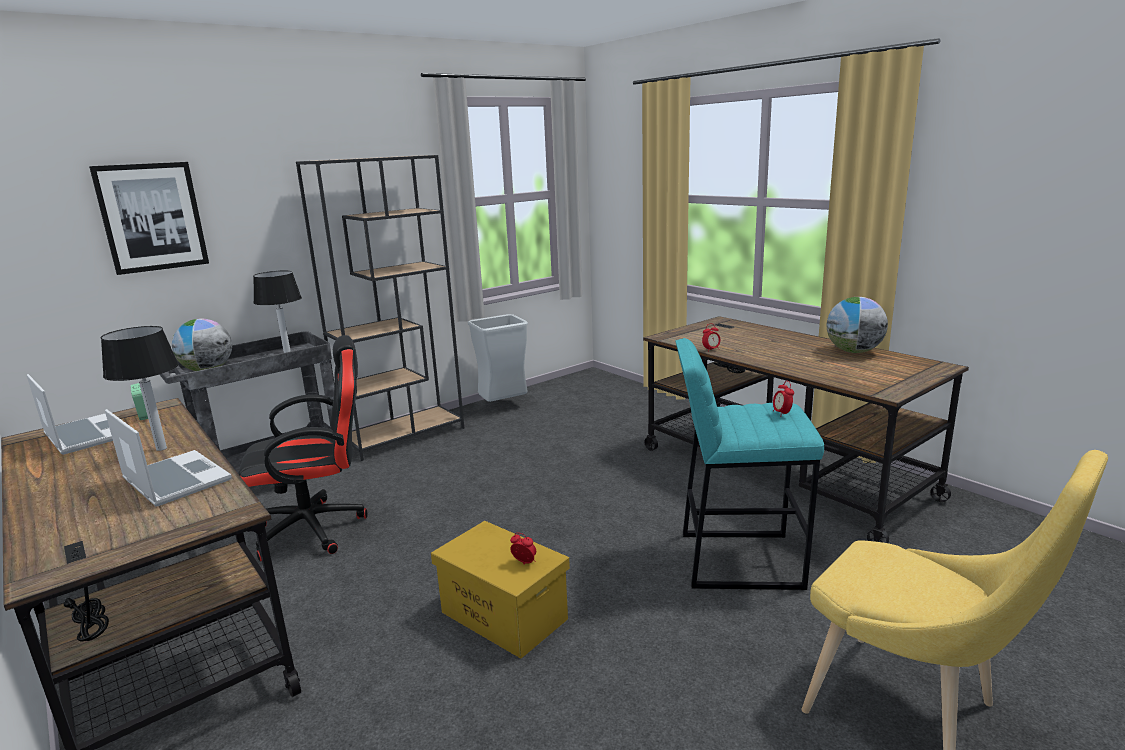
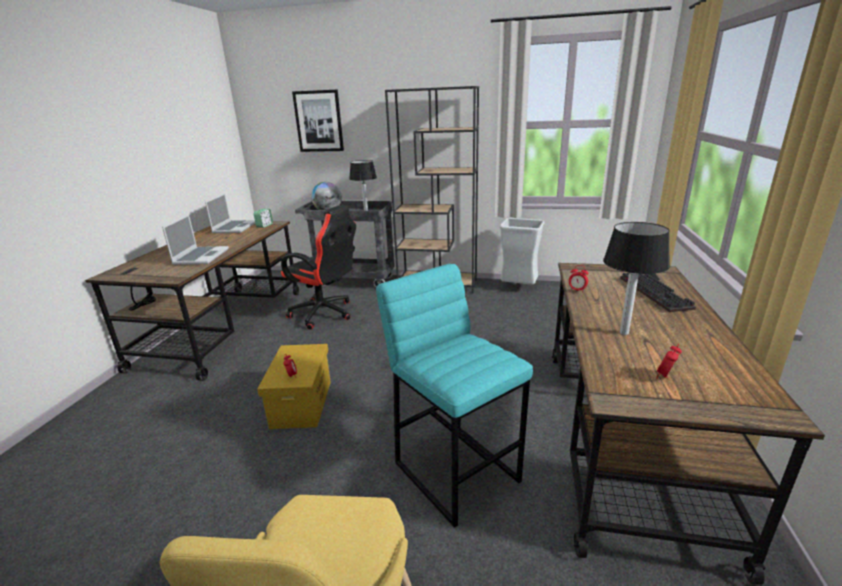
camera: 50 degrees right, 5 degrees up
(162, 448) = (231, 242): table lamp -> table lamp (624, 333)
(755, 334) = (657, 293): none -> keyboard
(782, 414) = (480, 363): alarm clock -> alarm clock (665, 376)
(853, 351) = (711, 348): globe -> none

